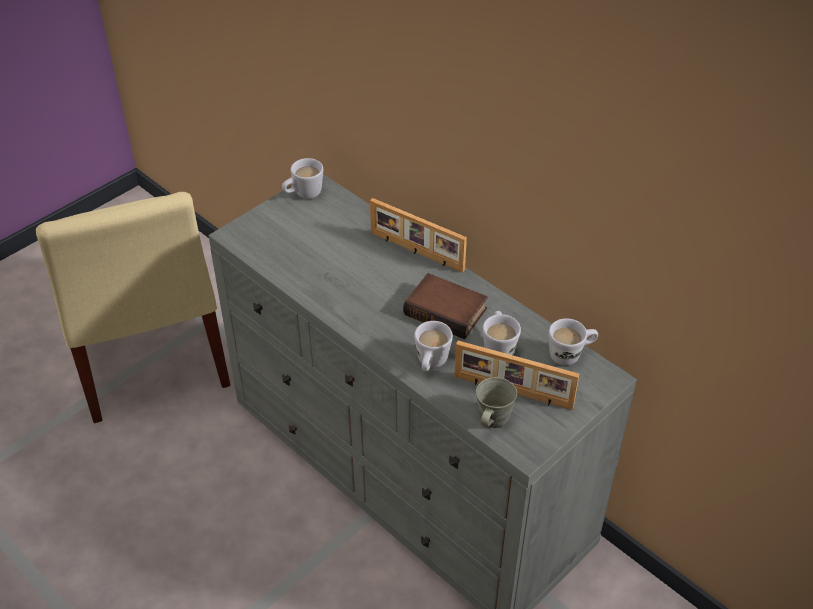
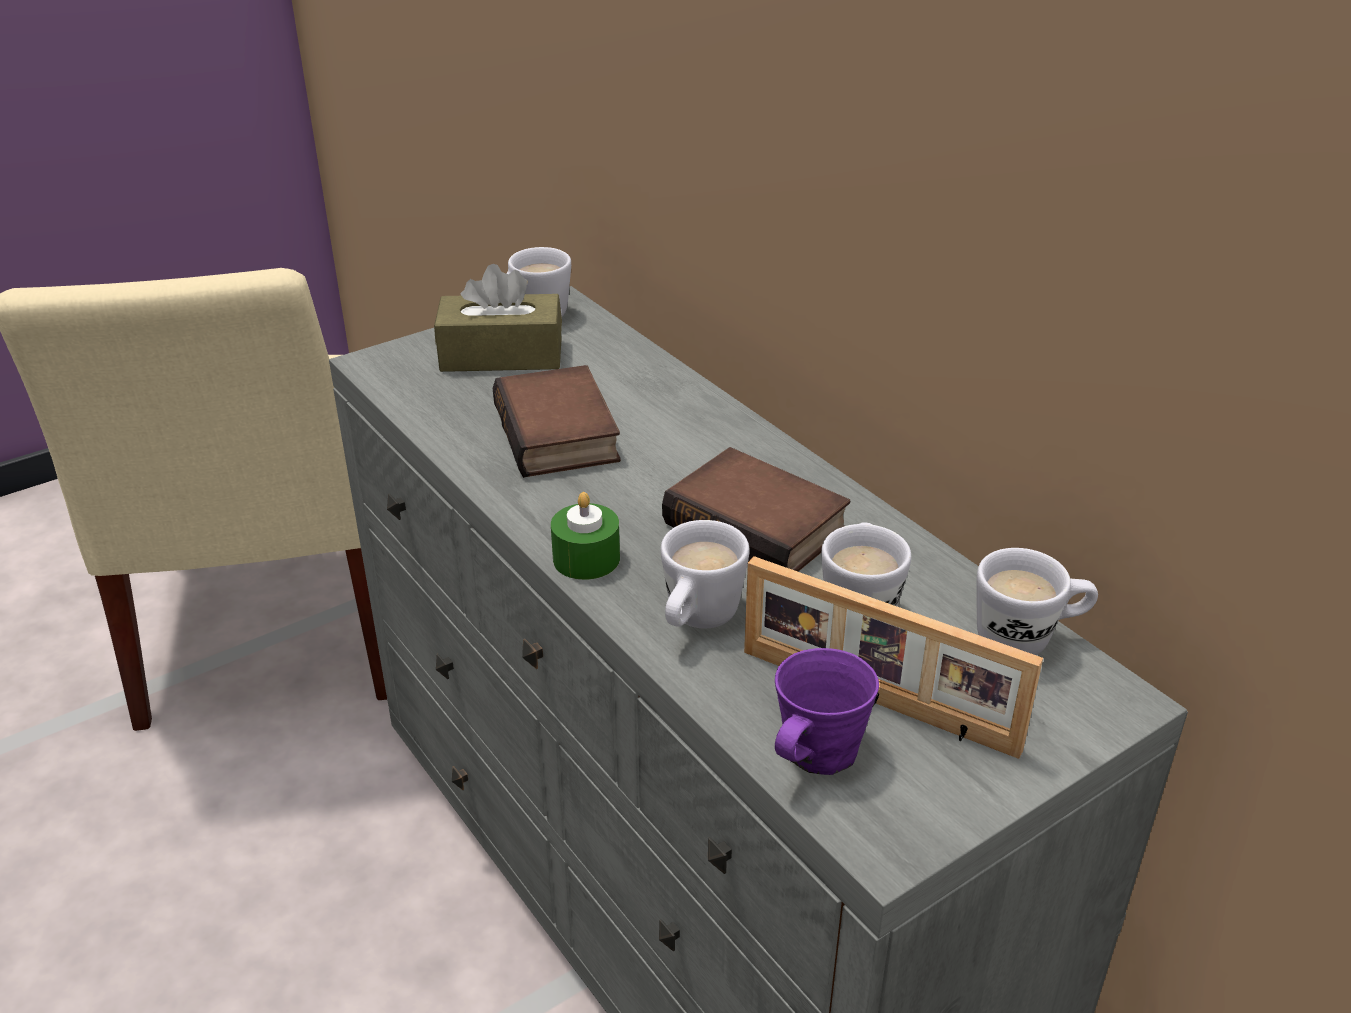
camera: 10 degrees right, 10 degrees down
(296, 222) = (501, 355): none -> brown tissue box
(342, 269) = (561, 434): none -> book
(374, 338) = (586, 558): none -> green candle
(416, 252) = (720, 421): picture frame -> none
(493, 419) = (816, 754): grey mug -> purple mug

